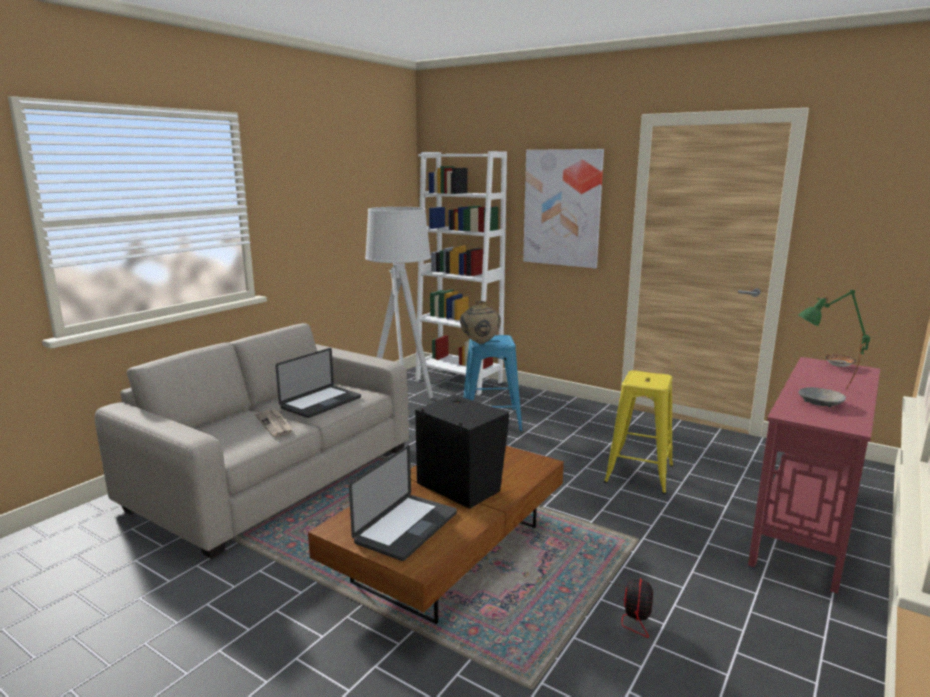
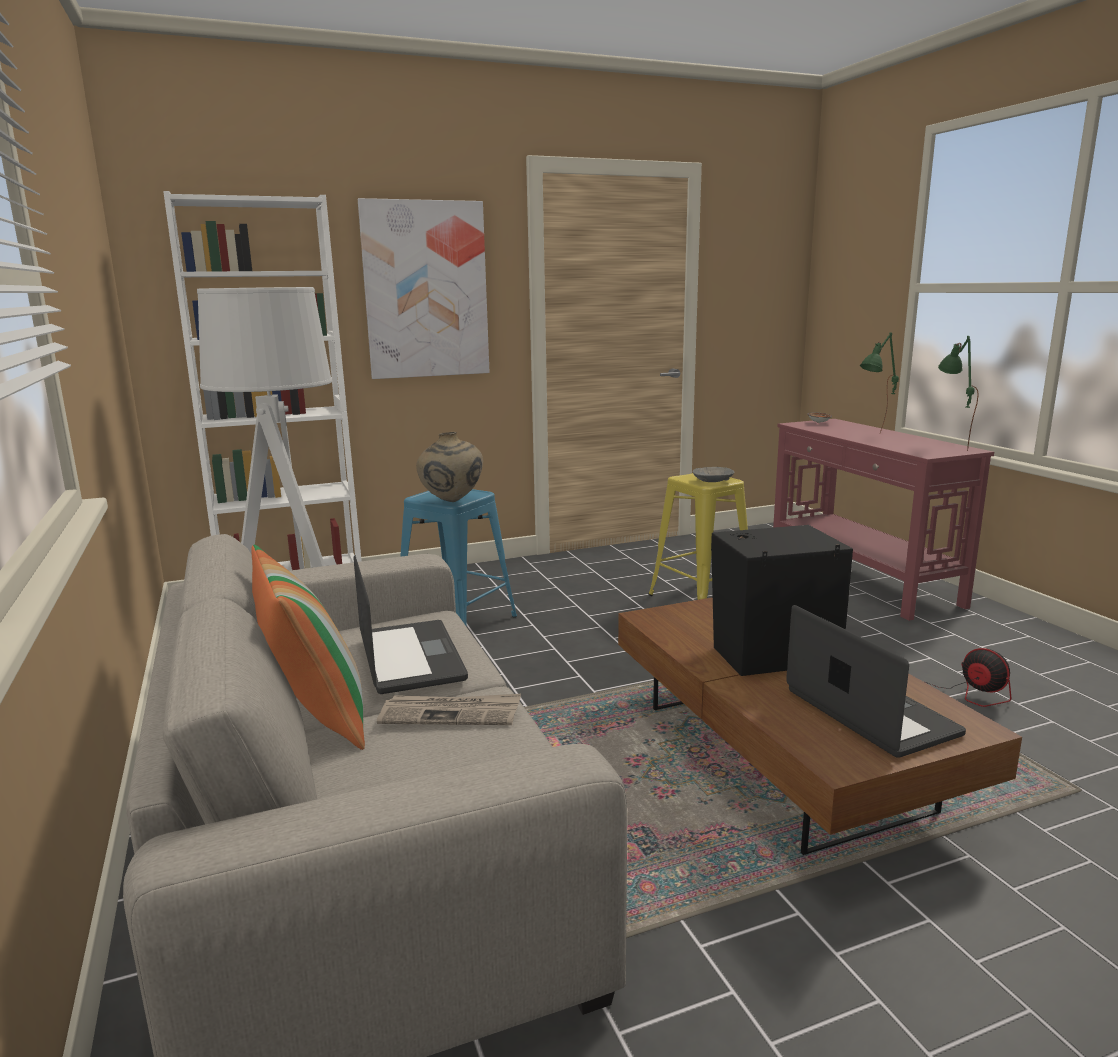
camera: 55 degrees left, 0 degrees up
(260, 406) = (314, 715): none -> pillow
(820, 403) = (907, 443): grey bowl -> grey bowl (712, 480)
(850, 418) = (949, 446): none -> green table lamp

